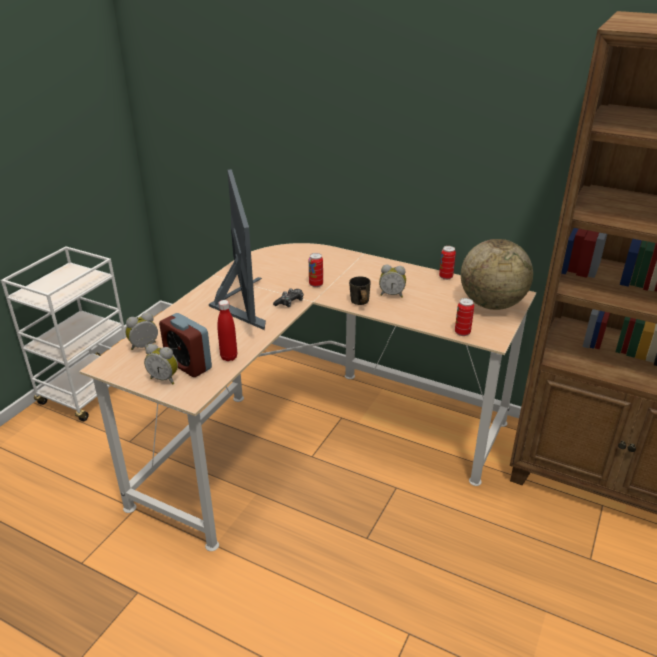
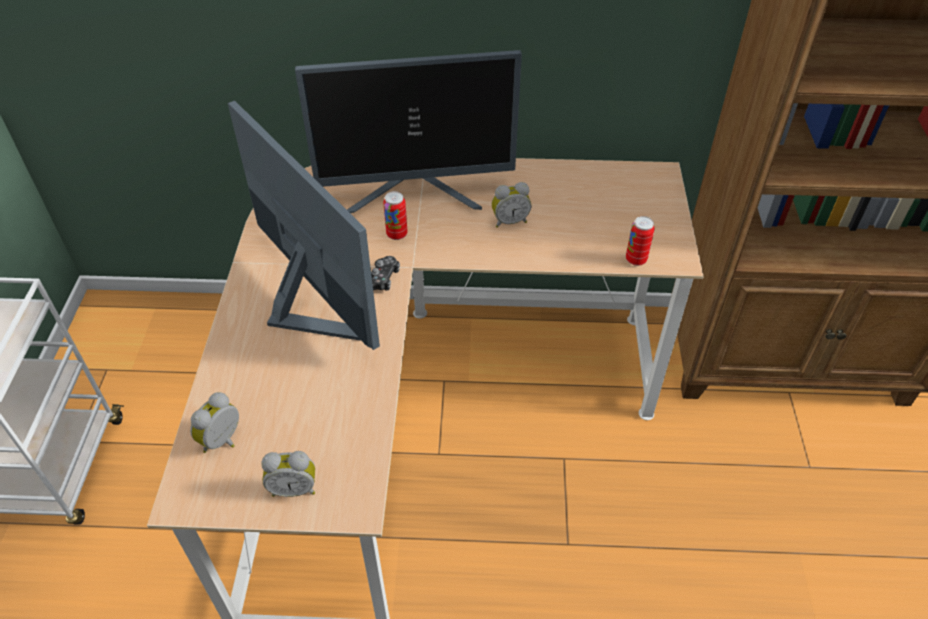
camera: 25 degrees left, 15 degrees up
(188, 364) = (311, 448): alarm clock -> none
(229, 357) = (362, 412): red bottle -> none
(343, 269) = (416, 193): none -> monitor
(358, 304) = (477, 253): grey mug -> none
(445, 277) = (558, 168): can -> none
(491, 304) = (641, 199): globe -> none

